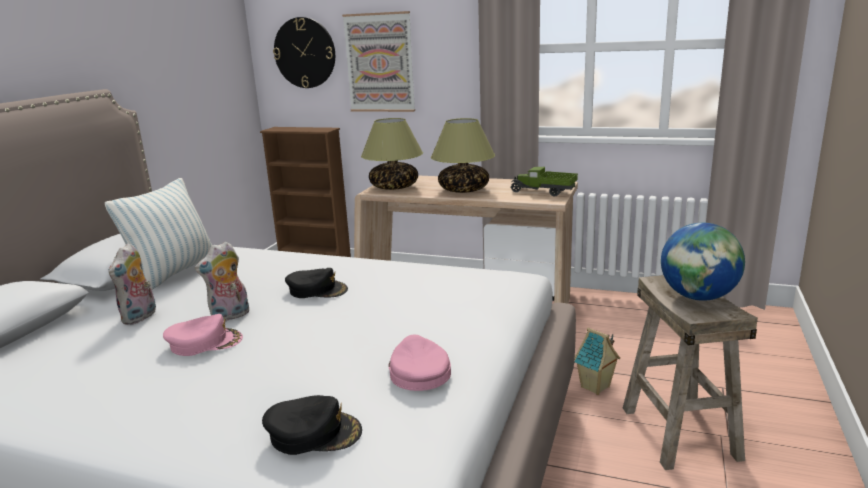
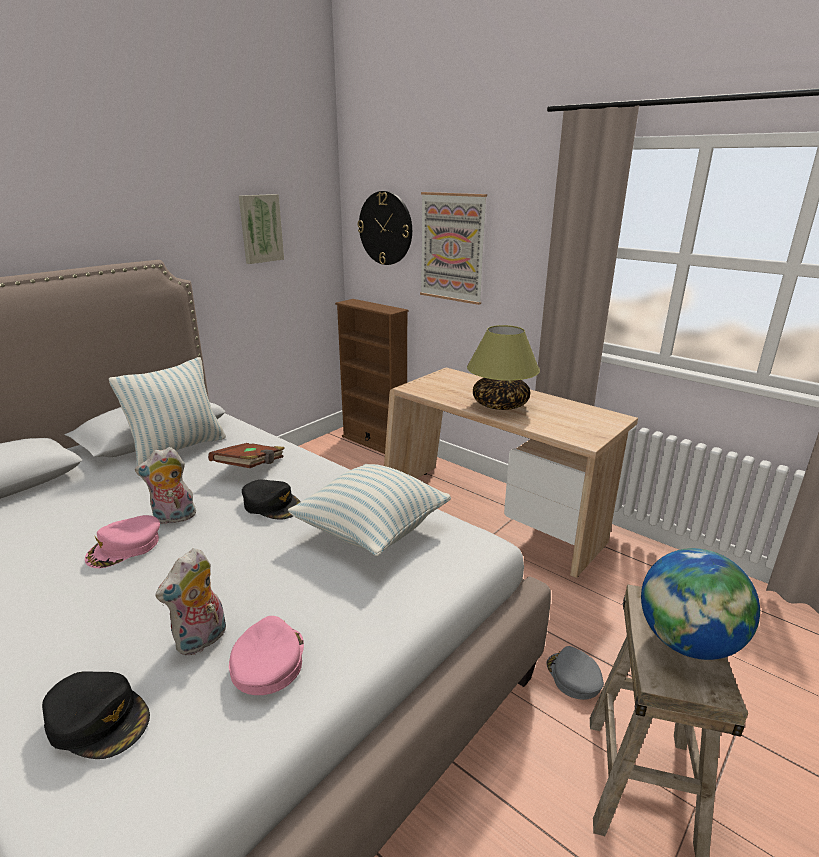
camera: 20 degrees right, 5 degrees up
(140, 317) = (108, 497): plush toy -> plush toy (202, 641)
(184, 58) = (260, 228): none -> picture
(205, 342) = (125, 547): pink cap -> pink cap turned 120 degrees clockwise
(268, 272) = (251, 468): none -> brown book
(393, 187) = (433, 386): table lamp -> none
(424, 288) = (372, 532): none -> pillow
(543, 192) = (585, 426): toy truck -> none
(595, 387) = (573, 677): toy house -> grey cap

